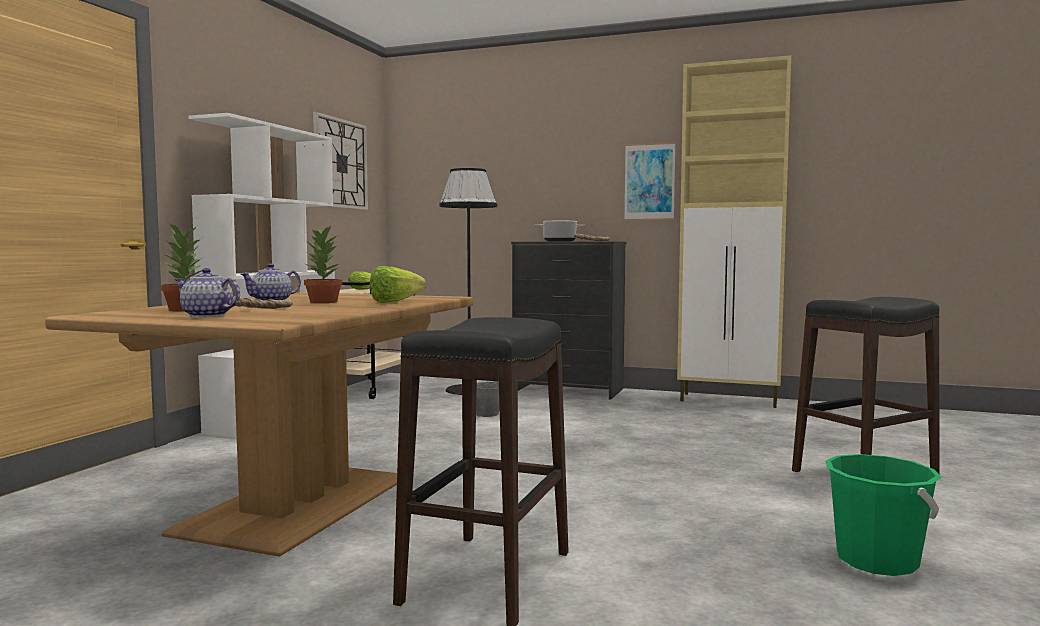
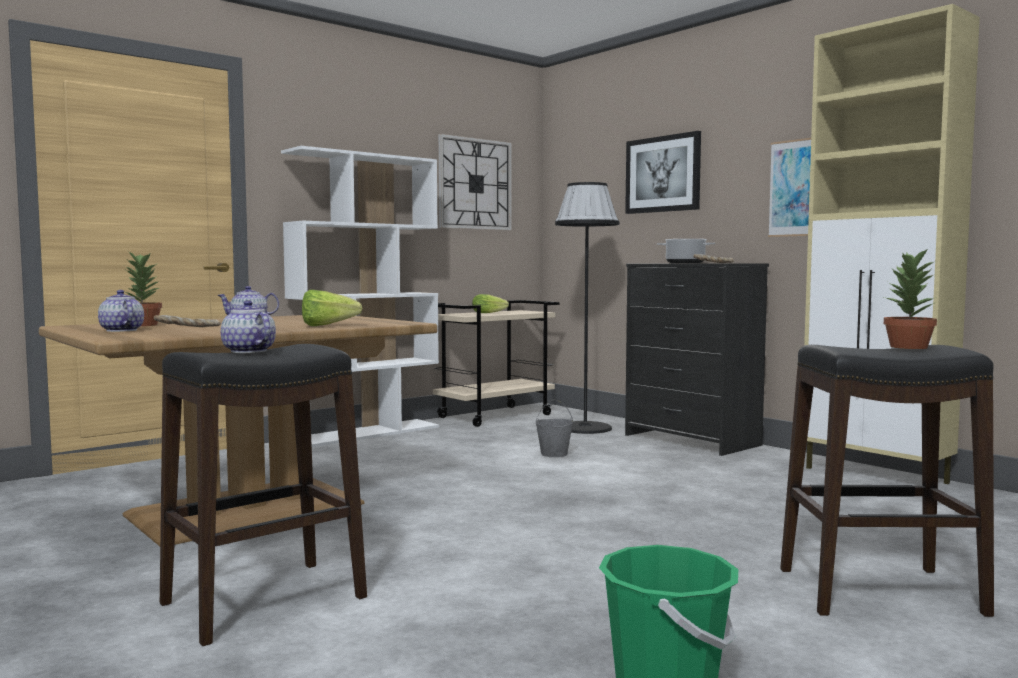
camera: 30 degrees right, 0 degrees up
(323, 302) = (277, 323): potted plant -> potted plant (908, 347)
(480, 326) = (248, 351): none -> teapot
(521, 164) = (663, 174): none -> picture

